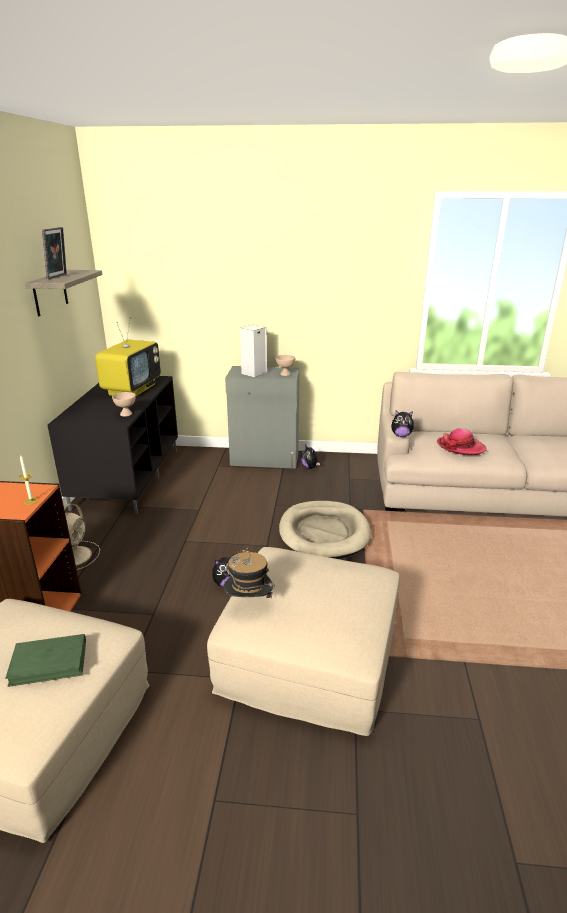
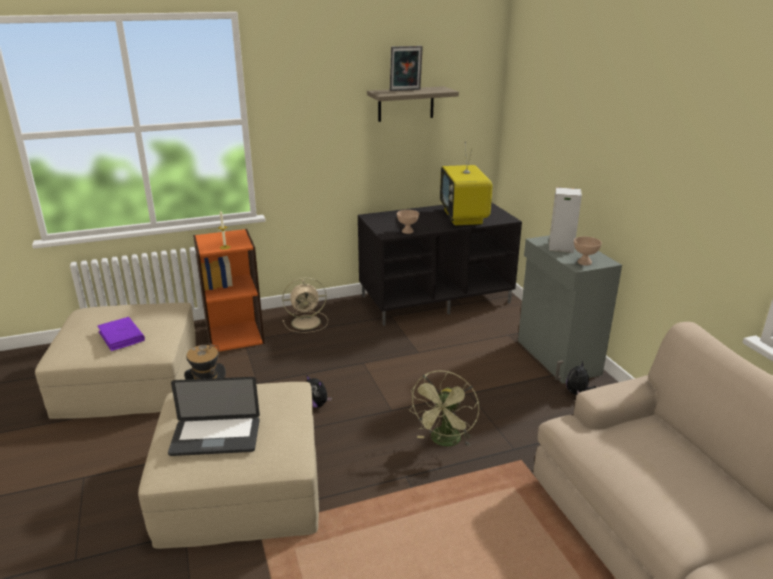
camera: 65 degrees right, 0 degrees up
(49, 662) = (121, 336): green book -> purple book
(132, 389) = (463, 217): television -> television turned 90 degrees clockwise
(324, 533) = (444, 442): beige dog bed -> green fan
(331, 608) = (215, 437): none -> laptop
(401, 435) = (598, 400): plush toy -> none
(460, 447) = (654, 470): hat -> none

